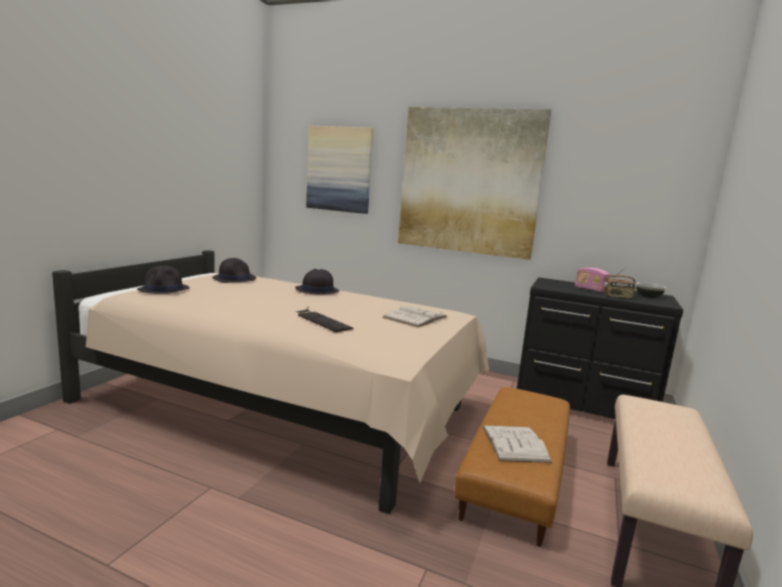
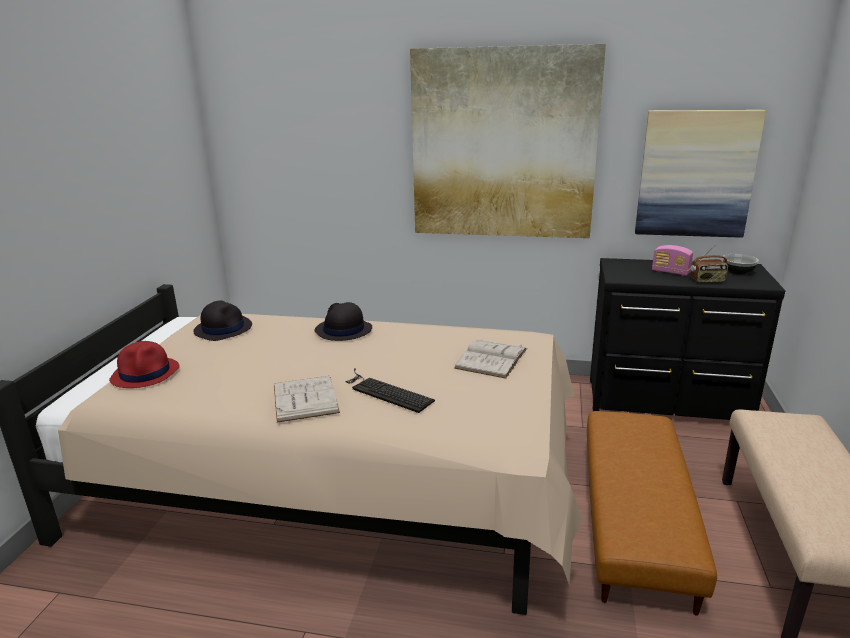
camera: 10 degrees left, 10 degrees up
(164, 289) = (146, 373): black hat -> red hat
(339, 169) = (318, 140): picture -> picture (695, 174)
(514, 444) = (644, 500): white book -> white book (305, 398)

